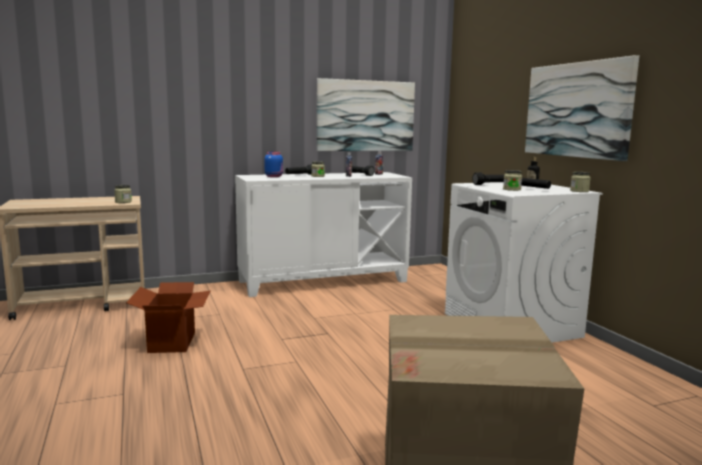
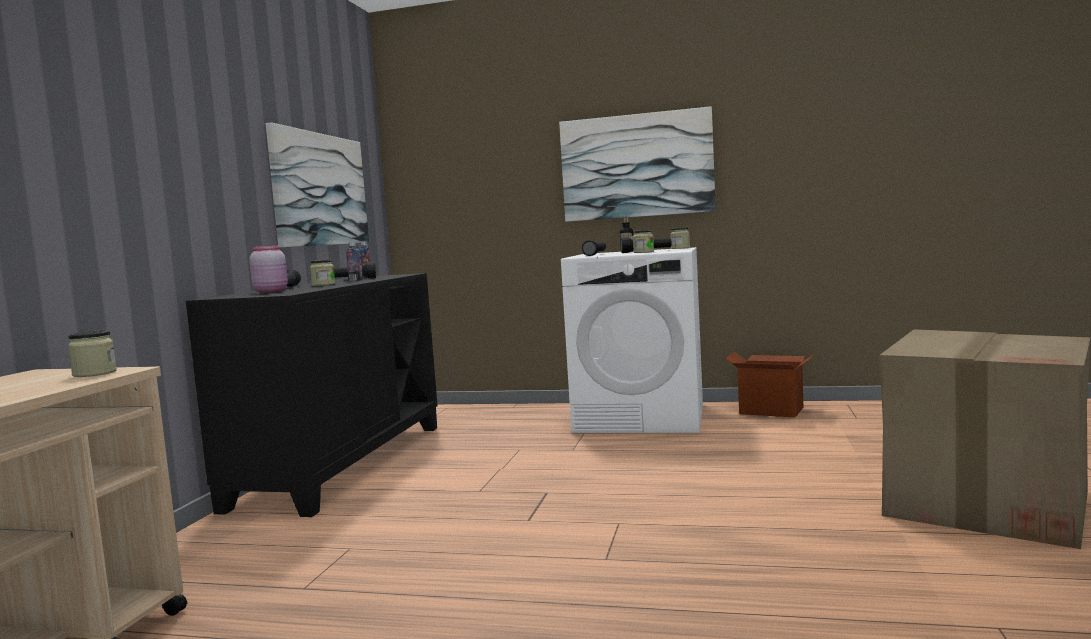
camera: 55 degrees left, 5 degrees down
(173, 342) = (422, 600): cardboard box -> cardboard box (771, 410)
(274, 176) = (271, 291): blue jar -> pink jar
(323, 281) = (342, 464): white cabinet -> black cabinet

